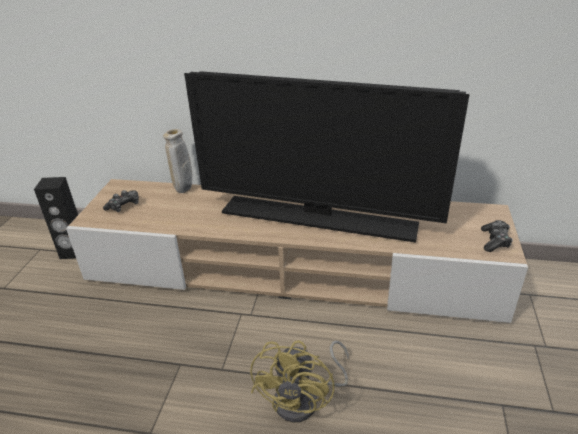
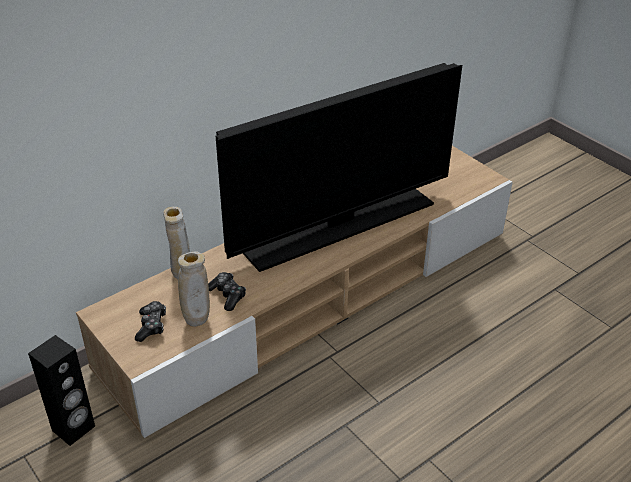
camera: 50 degrees left, 5 degrees up
(146, 218) = (197, 321): none -> beige vase
(305, 400) = (458, 374): yellow fan -> none
(495, 241) = (473, 174): game controller -> game controller (227, 295)

